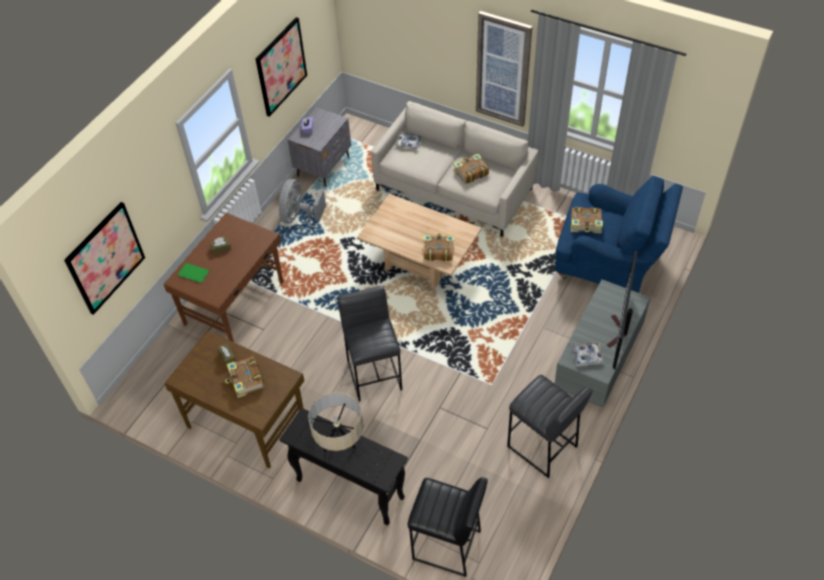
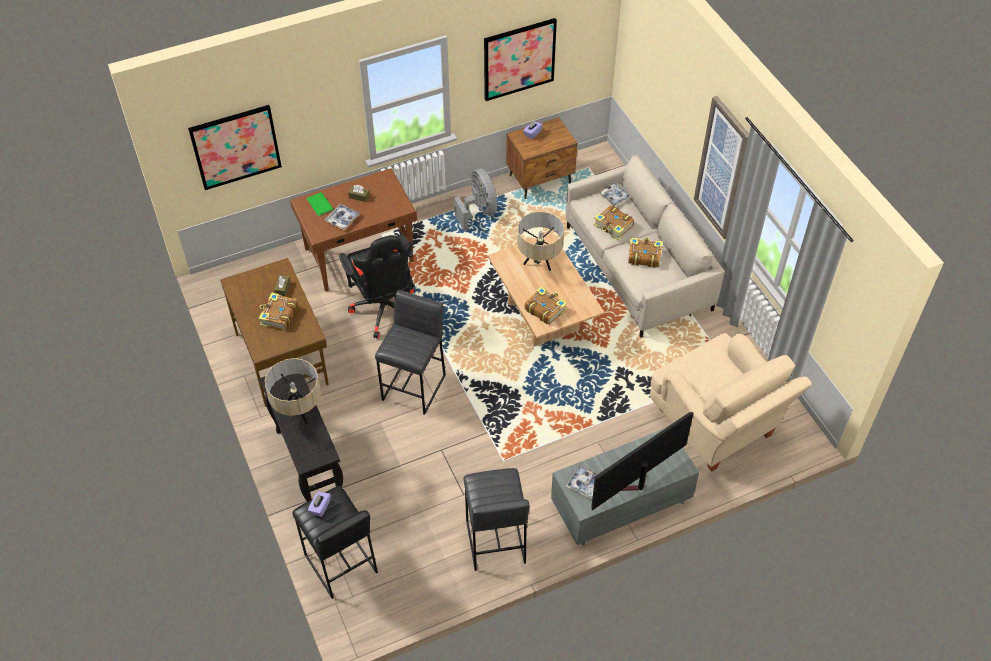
camera: 35 degrees right, 0 degrees up
(224, 273) = (342, 219): none -> tray
(290, 329) = (383, 305): none -> black office chair
(299, 216) = (479, 211): grey fan -> grey fan turned 105 degrees clockwise
(324, 167) = (540, 180): grey nightstand -> brown nightstand
(401, 221) = (539, 264): none -> beige table lamp
(429, 504) = (320, 507): none -> purple tissue box
(586, 224) = (701, 367): book -> book (613, 226)
(608, 265) = (716, 426): blue armchair -> beige armchair

